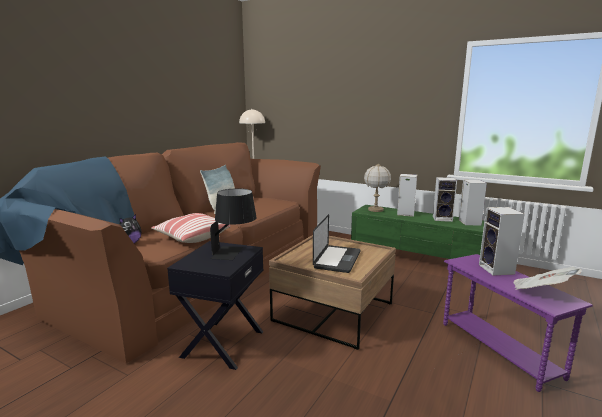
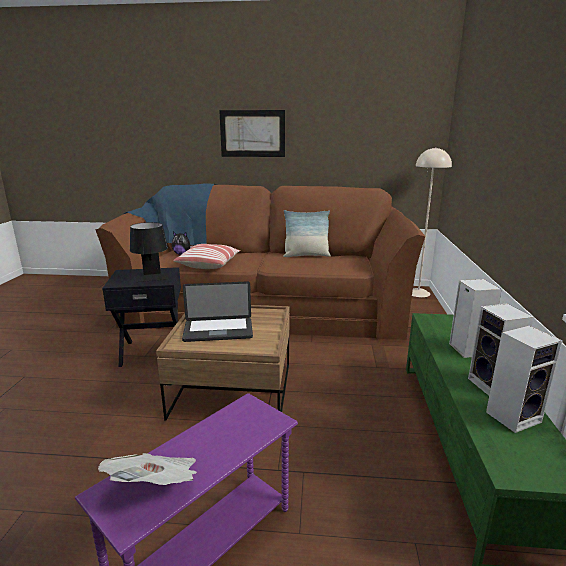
camera: 65 degrees right, 5 degrees up
(110, 97) = (252, 133): none -> picture
(375, 210) = (451, 325): table lamp -> none
(497, 270) = (232, 442): speaker -> none

